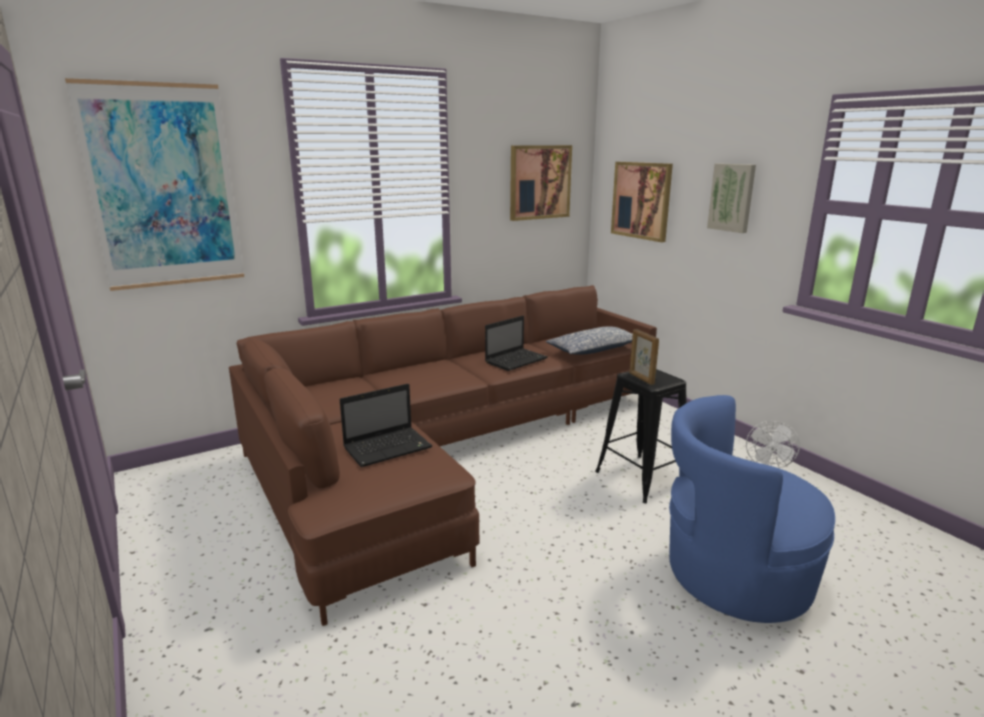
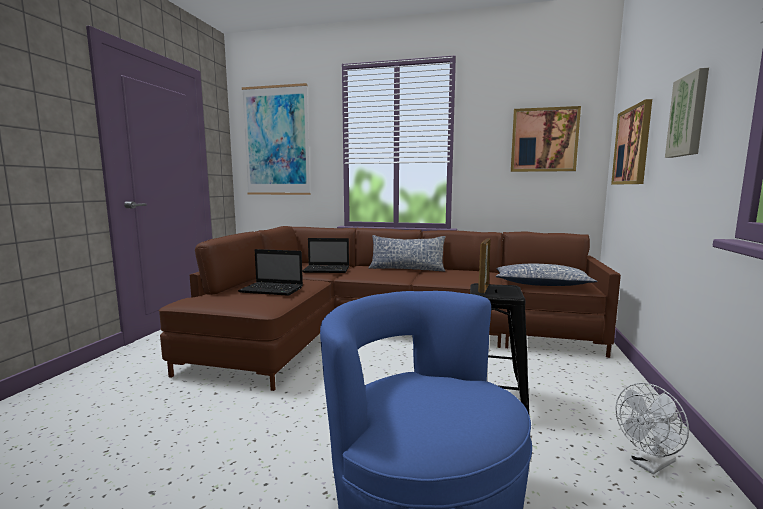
camera: 45 degrees right, 10 degrees down
(442, 363) = (406, 269): none -> pillow
(516, 360) = (459, 277): laptop -> laptop (327, 270)

